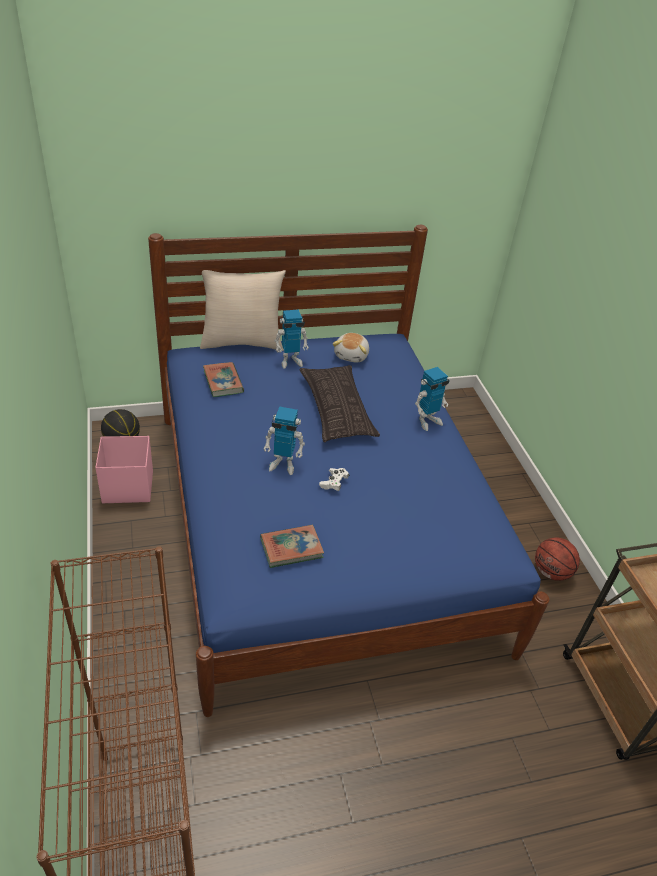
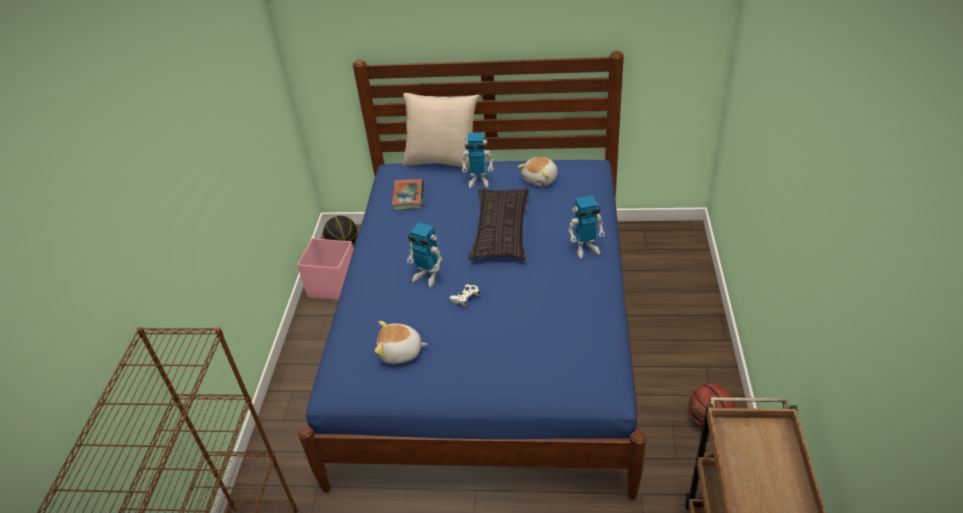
camera: 25 degrees right, 0 degrees up
(291, 548) = (400, 352): book -> plush toy

